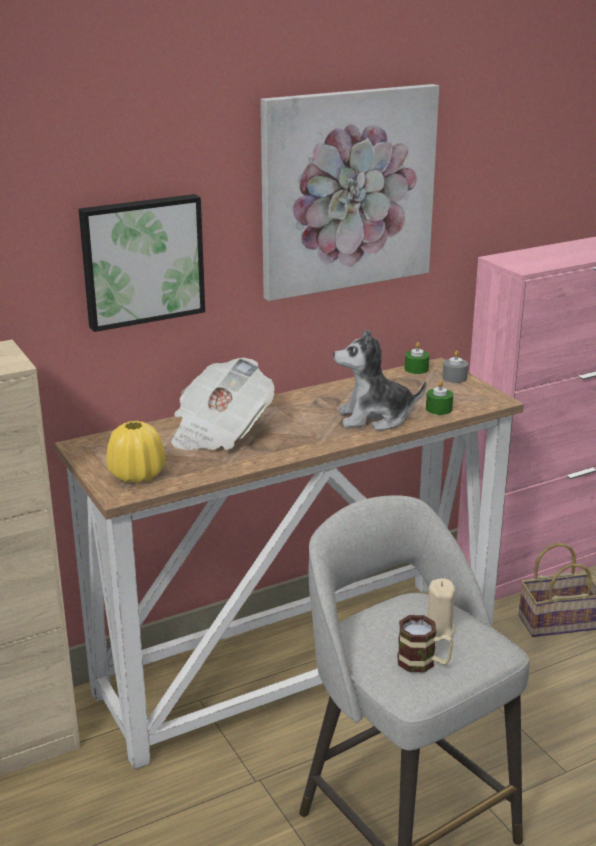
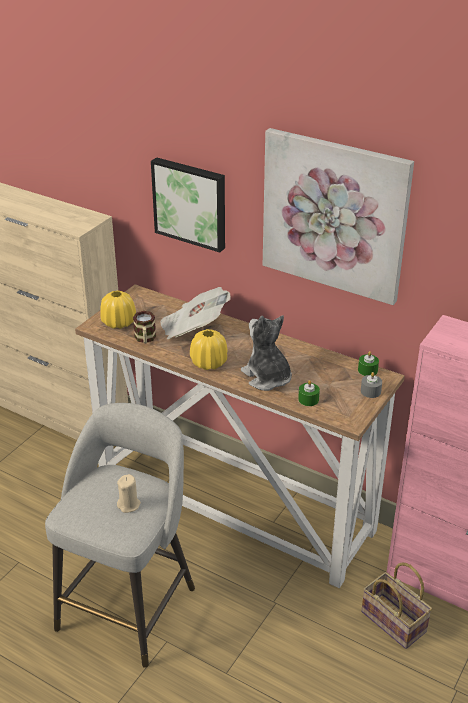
camera: 60 degrees right, 10 degrees up
(306, 441) = (208, 363): none -> yellow vase
(423, 663) = (91, 509): mug -> mug (145, 339)

